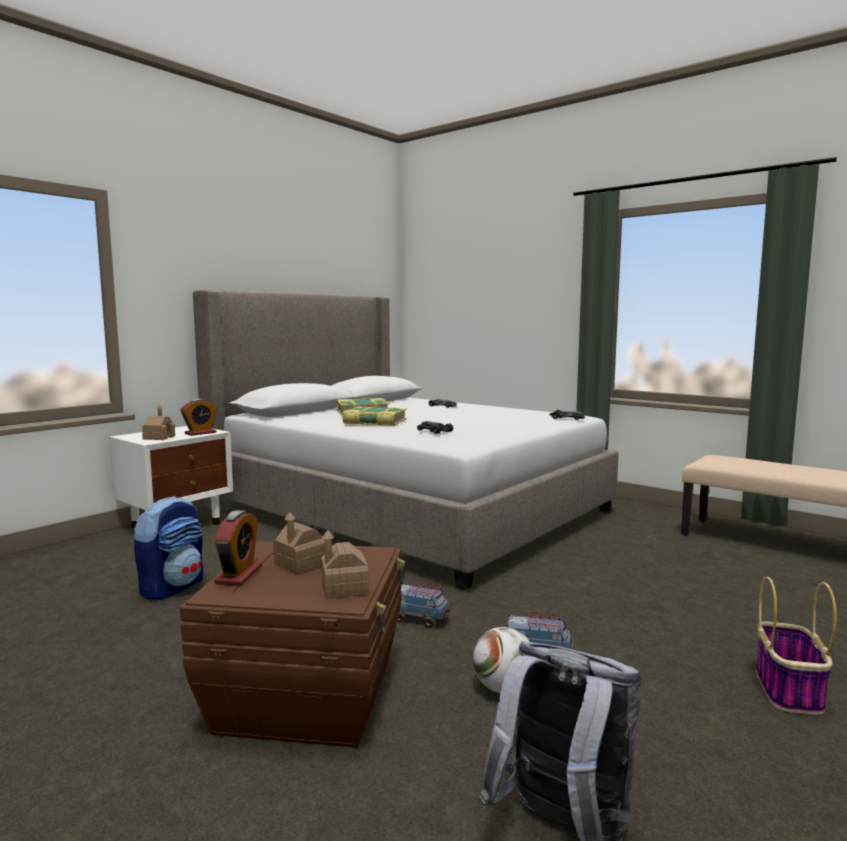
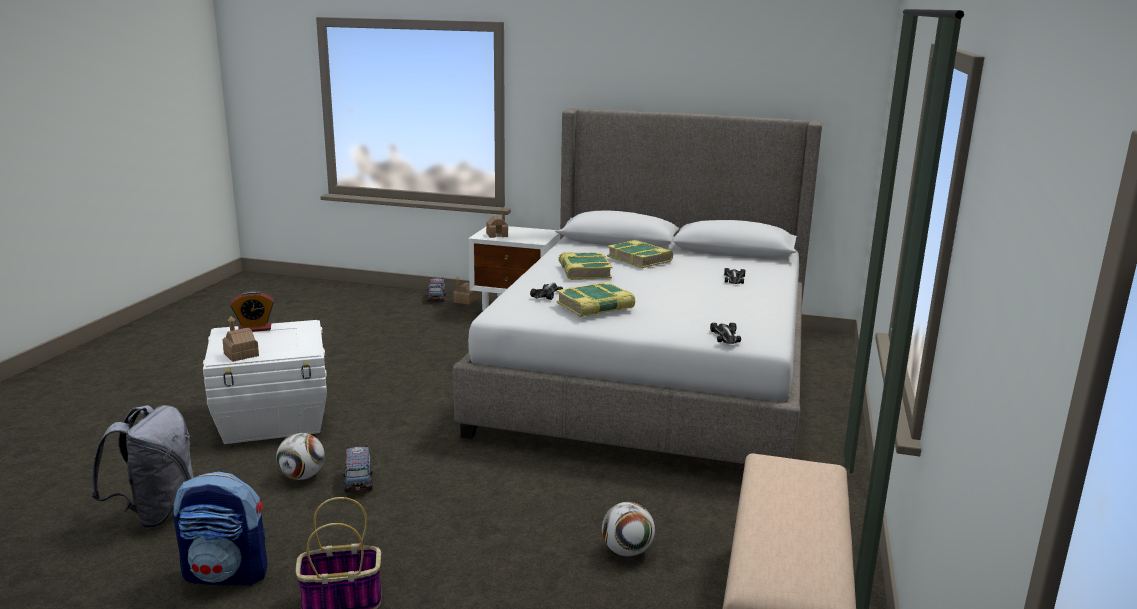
camera: 65 degrees right, 10 degrees up
(172, 587) = (400, 344): backpack -> backpack (227, 574)
(200, 433) = (527, 239): alarm clock -> none
(301, 563) = (279, 337): toy house -> toy house (465, 301)
(308, 696) = (274, 419): brown storage box -> white storage box
(418, 619) = (395, 430): toy truck -> toy truck (436, 298)
(480, 426) = (595, 306): none -> book
(693, 565) = (627, 551): none -> football

